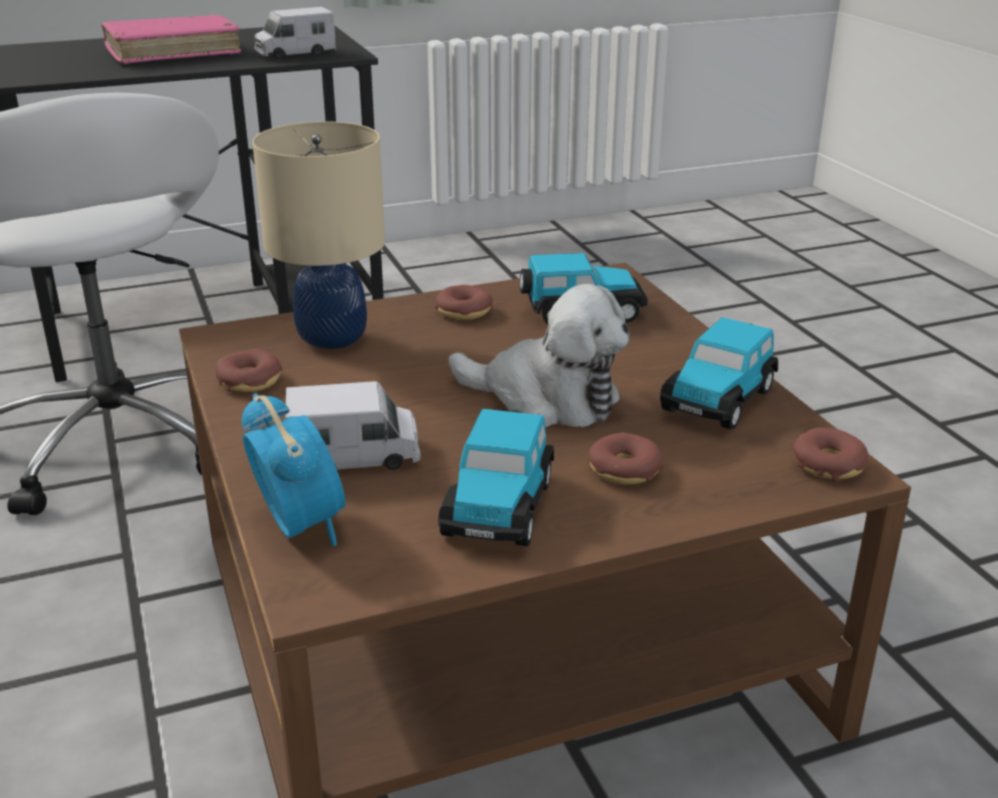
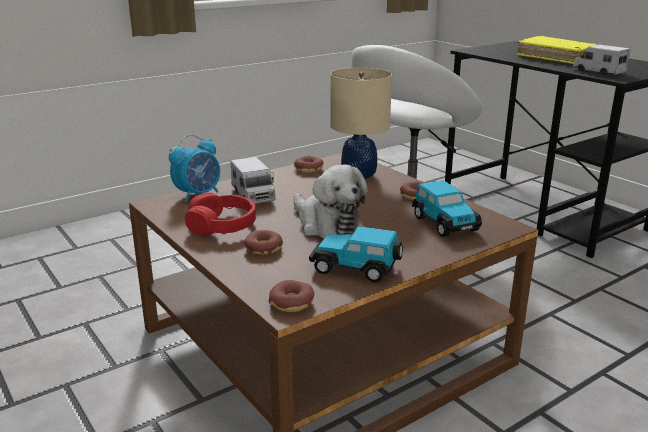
camera: 75 degrees right, 5 degrees down
(173, 53) = (556, 58): pink book -> yellow book
(498, 506) = (222, 225): toy car -> red headphones
(546, 399) = (327, 225): plush toy -> plush toy turned 45 degrees counterclockwise

